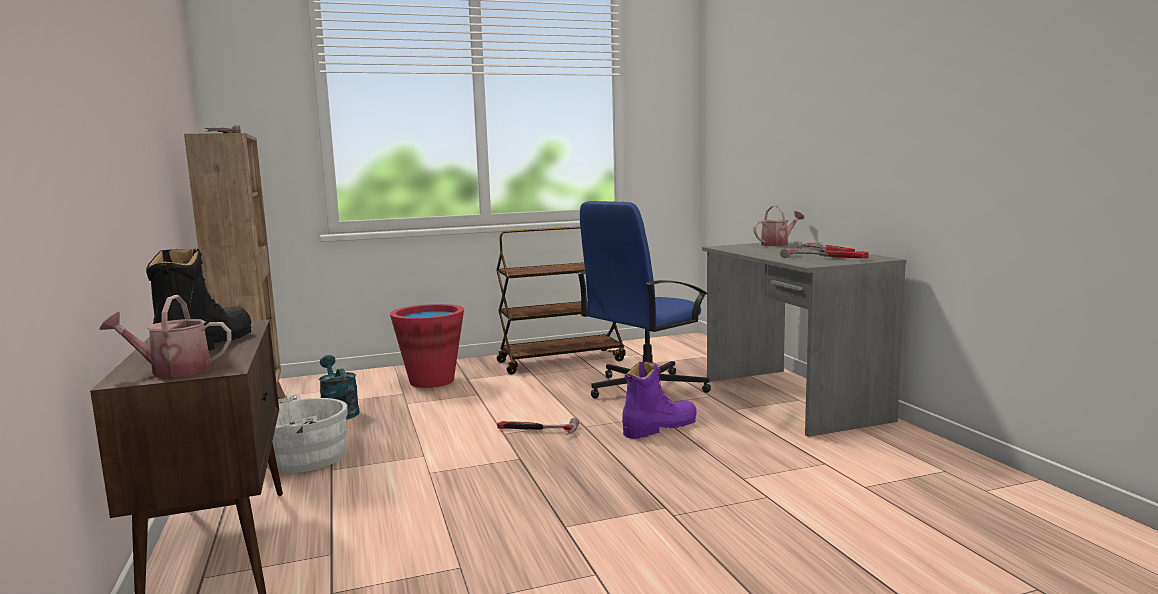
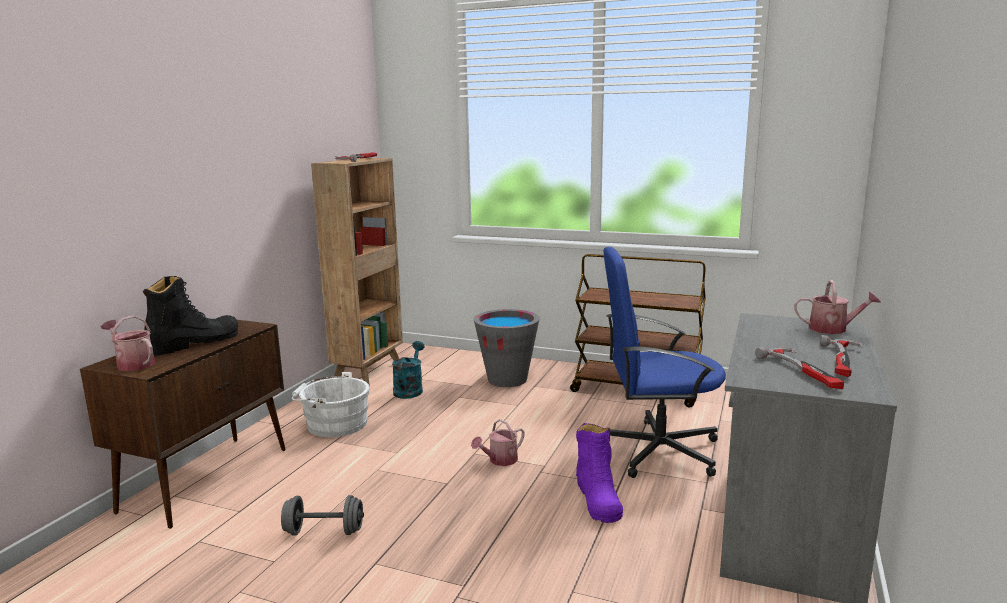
camera: 40 degrees right, 5 degrees up
(431, 381) = (507, 379): red bucket -> grey bucket
(468, 528) = (324, 531): none -> grey dumbbell
(537, 430) = (500, 460): hammer -> watering can
(659, 427) = (598, 499): purple boot -> purple boot turned 75 degrees clockwise

